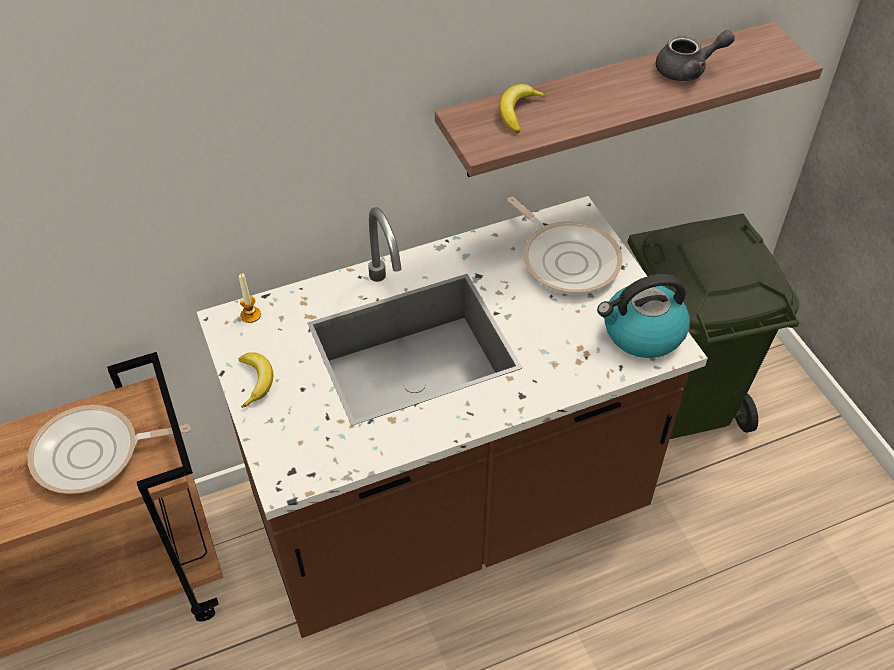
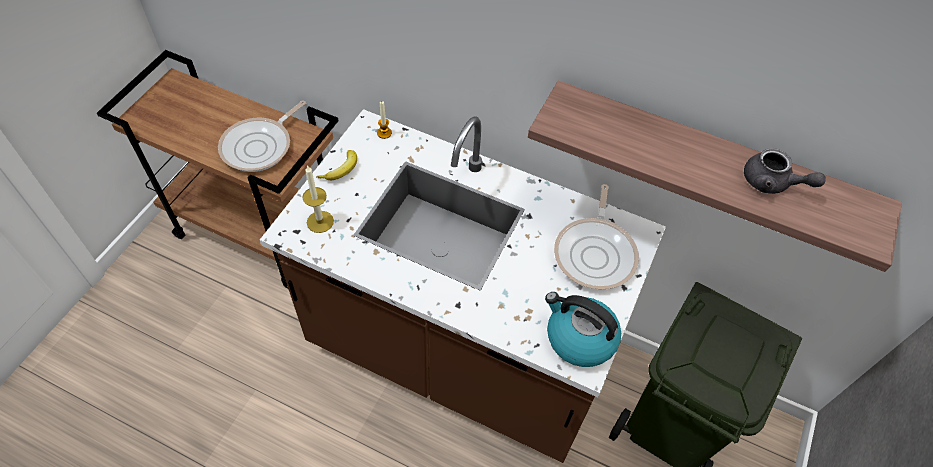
camera: 45 degrees right, 5 degrees up
(93, 454) = (260, 146): frying pan -> frying pan turned 90 degrees counterclockwise
(302, 442) = (320, 221): none -> candle
(518, 111) = (607, 120): banana -> none

